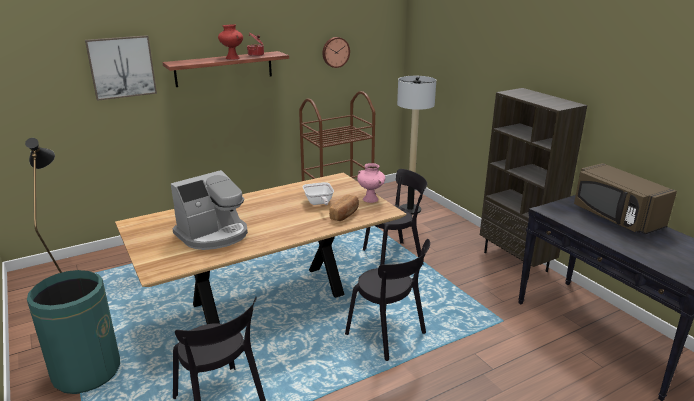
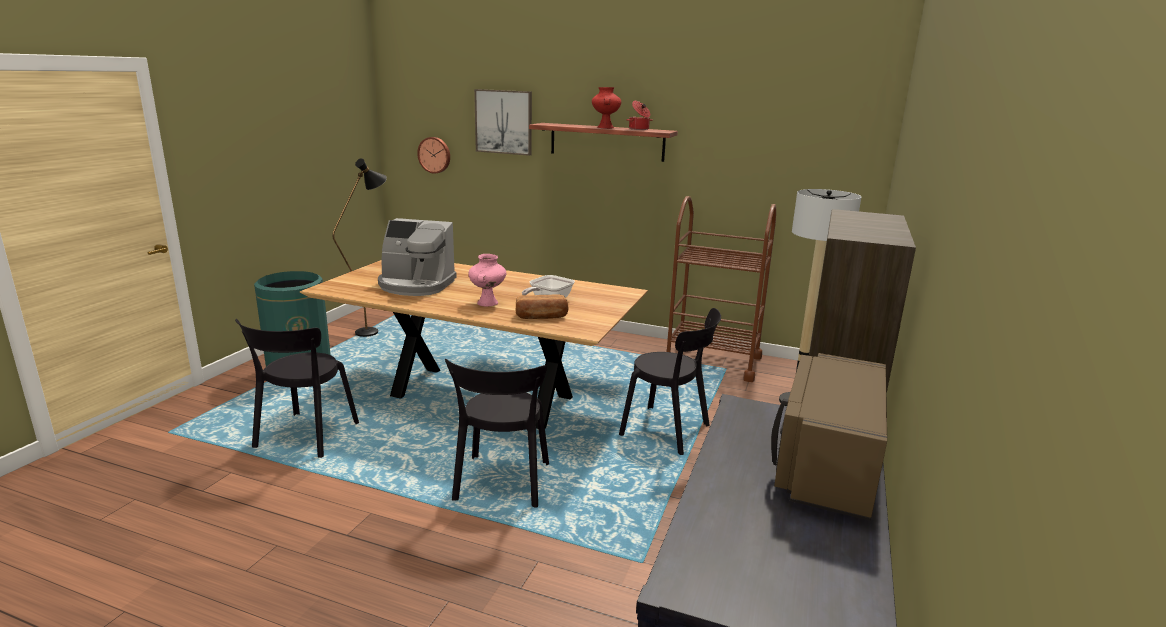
camera: 50 degrees right, 5 degrees down
(335, 52) = (763, 145): wall clock -> wall clock (435, 155)
(371, 199) = (602, 317): pink vase -> pink vase (488, 303)

